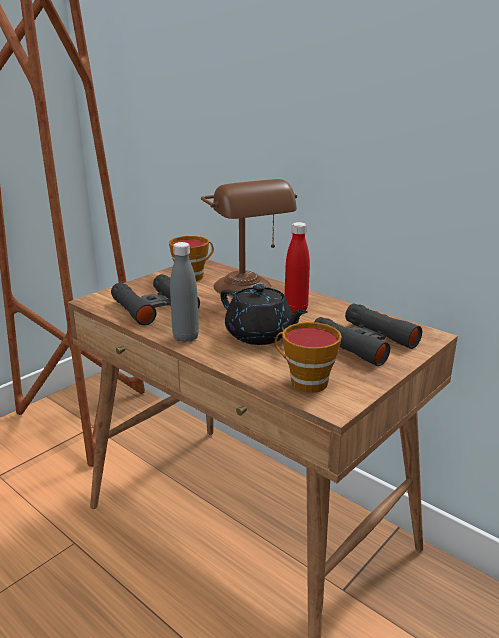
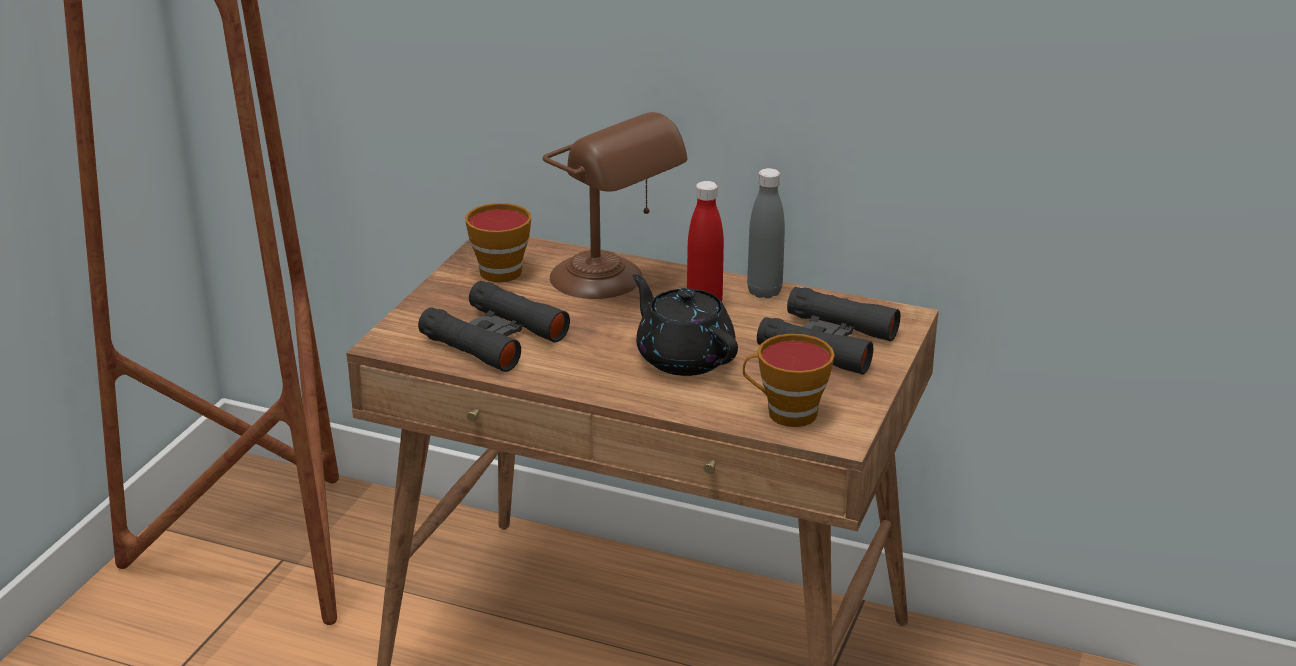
camera: 20 degrees left, 5 degrees up
(185, 337) = (584, 380): grey bottle -> grey bottle (764, 292)
(260, 335) = (684, 357): black teapot -> black teapot turned 150 degrees counterclockwise

